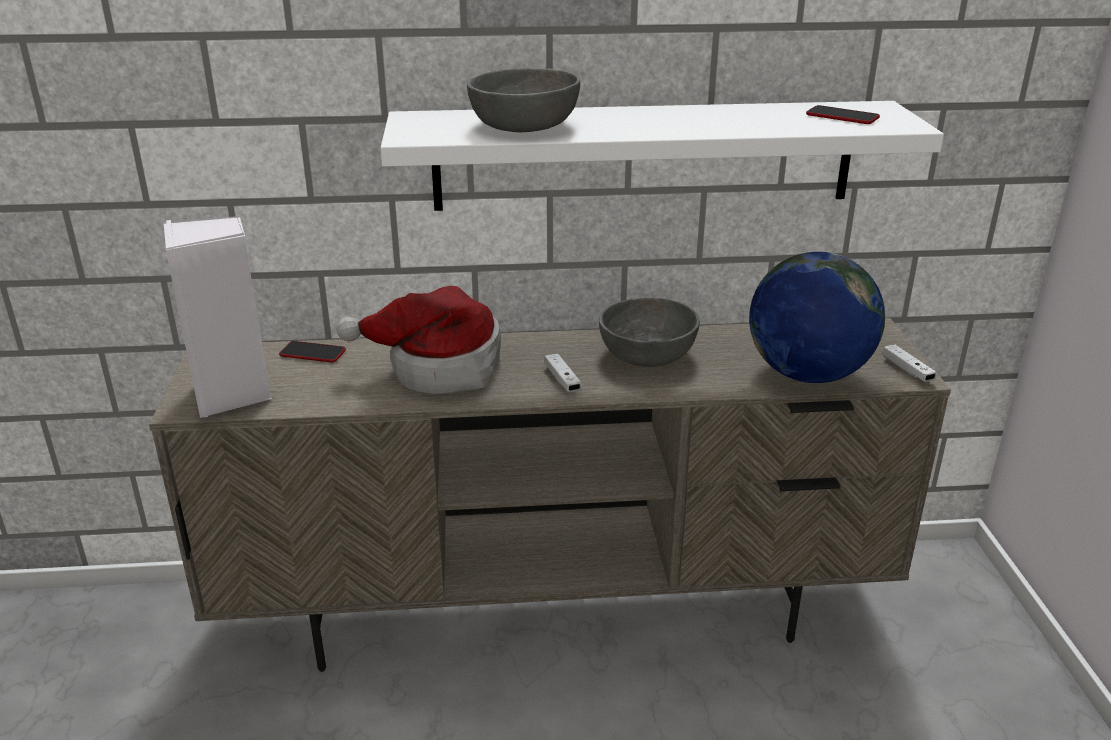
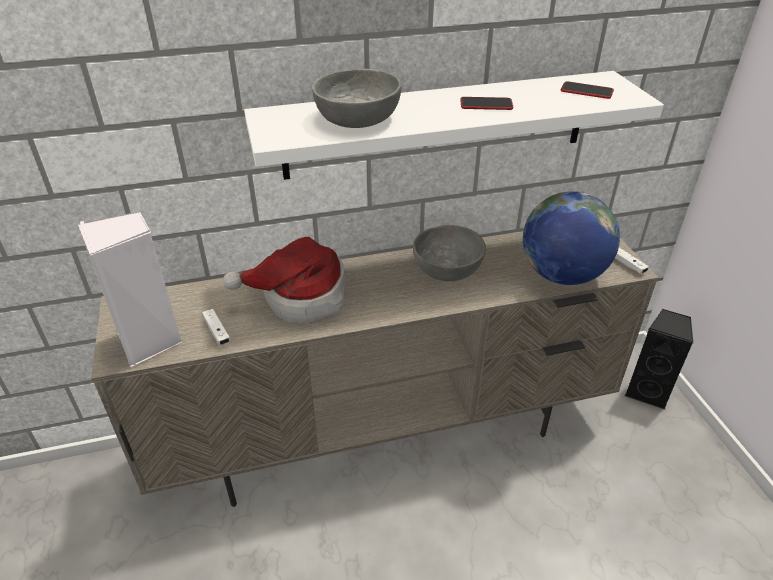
camera: 10 degrees left, 10 degrees up
(312, 353) = (201, 294): phone -> phone (486, 104)
(562, 380) = (394, 299): white game controller -> white game controller (217, 331)
(971, 603) = (648, 391): none -> black speaker

